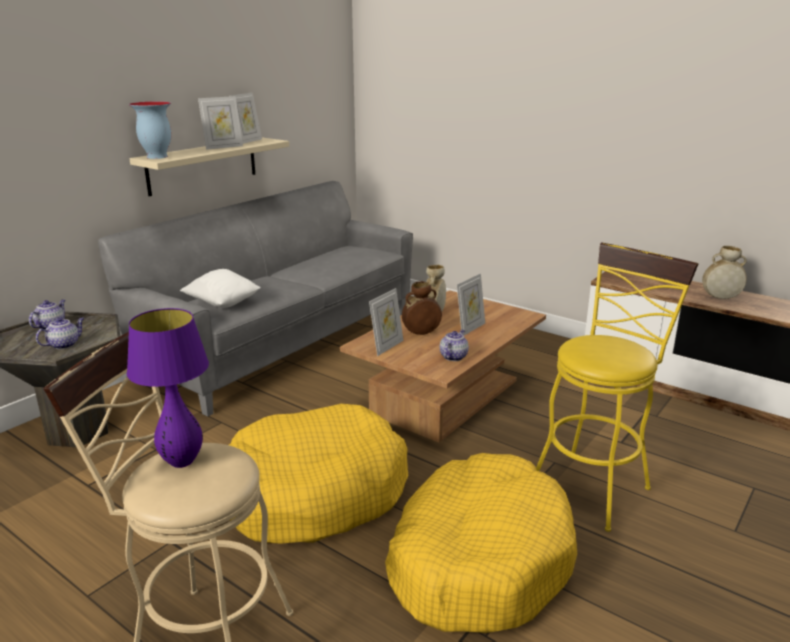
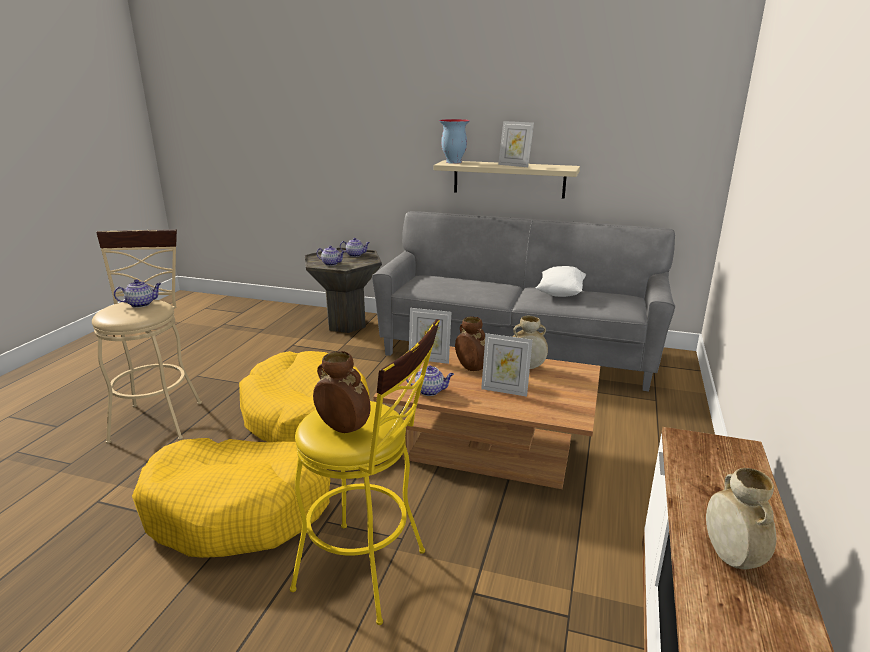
camera: 70 degrees right, 0 degrees up
(181, 462) = (141, 304): purple table lamp -> teapot
(222, 303) = (432, 282): white pillow -> white pillow (560, 293)
(248, 141) = (551, 166): picture frame -> none
(620, 351) = (344, 428): none -> brown vase

